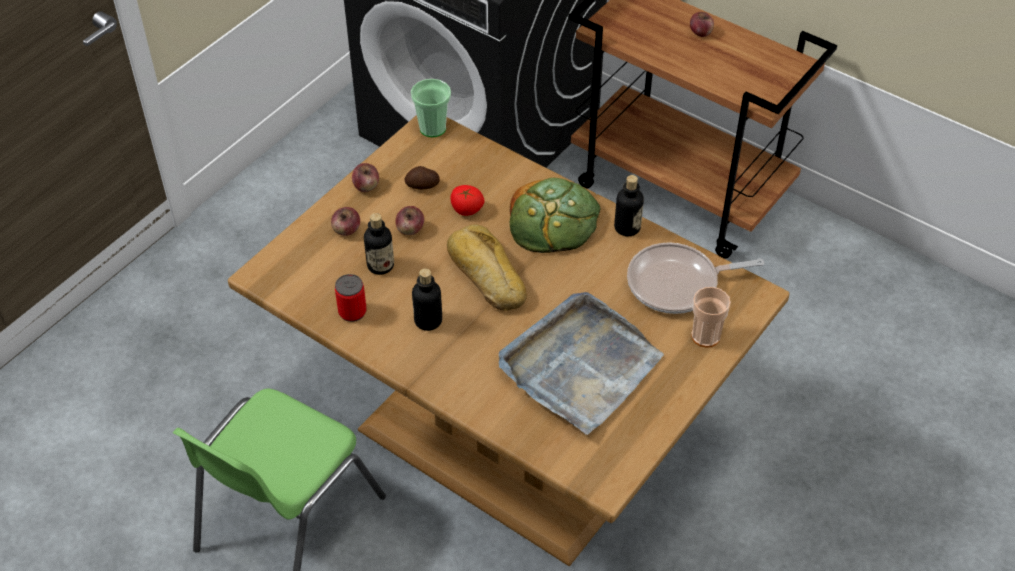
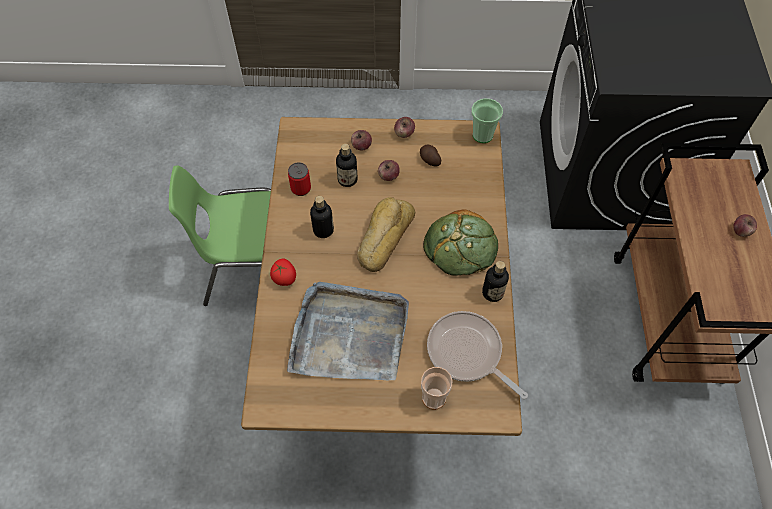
camera: 55 degrees right, 10 degrees up
(466, 210) = (429, 194): tomato -> tomato (284, 278)

